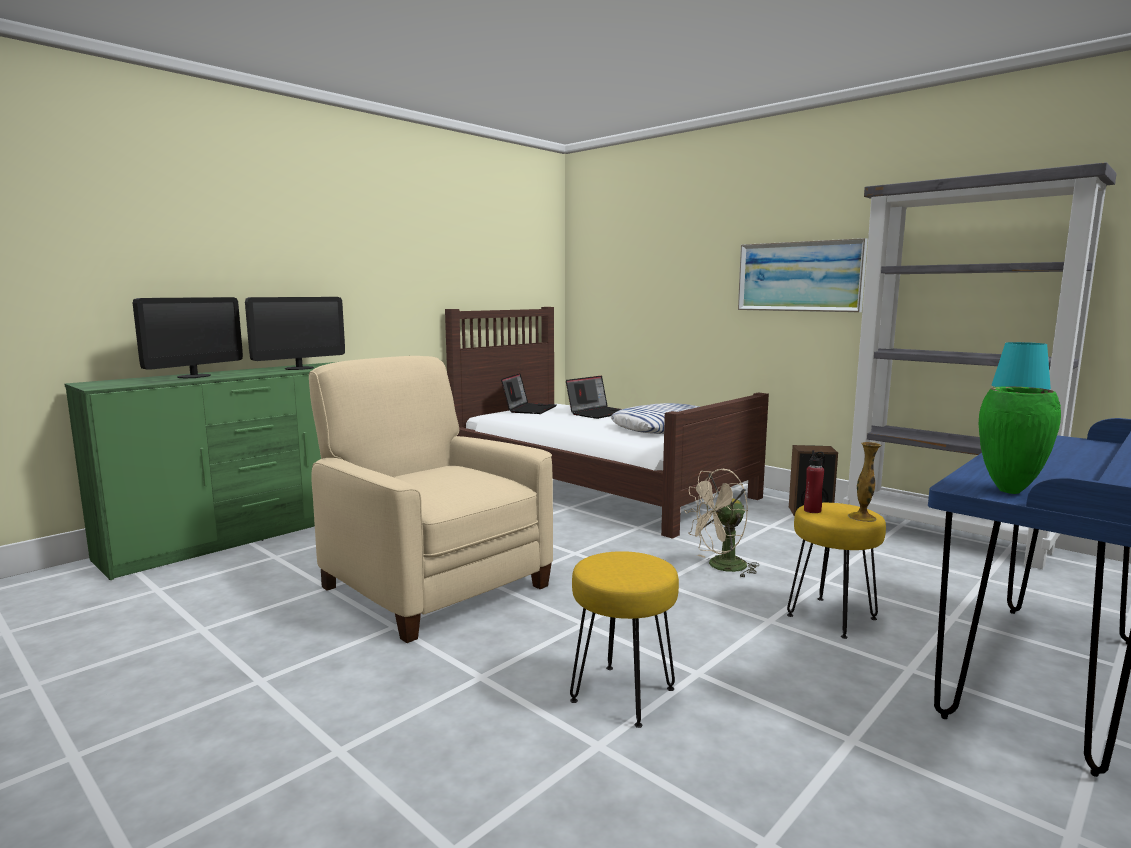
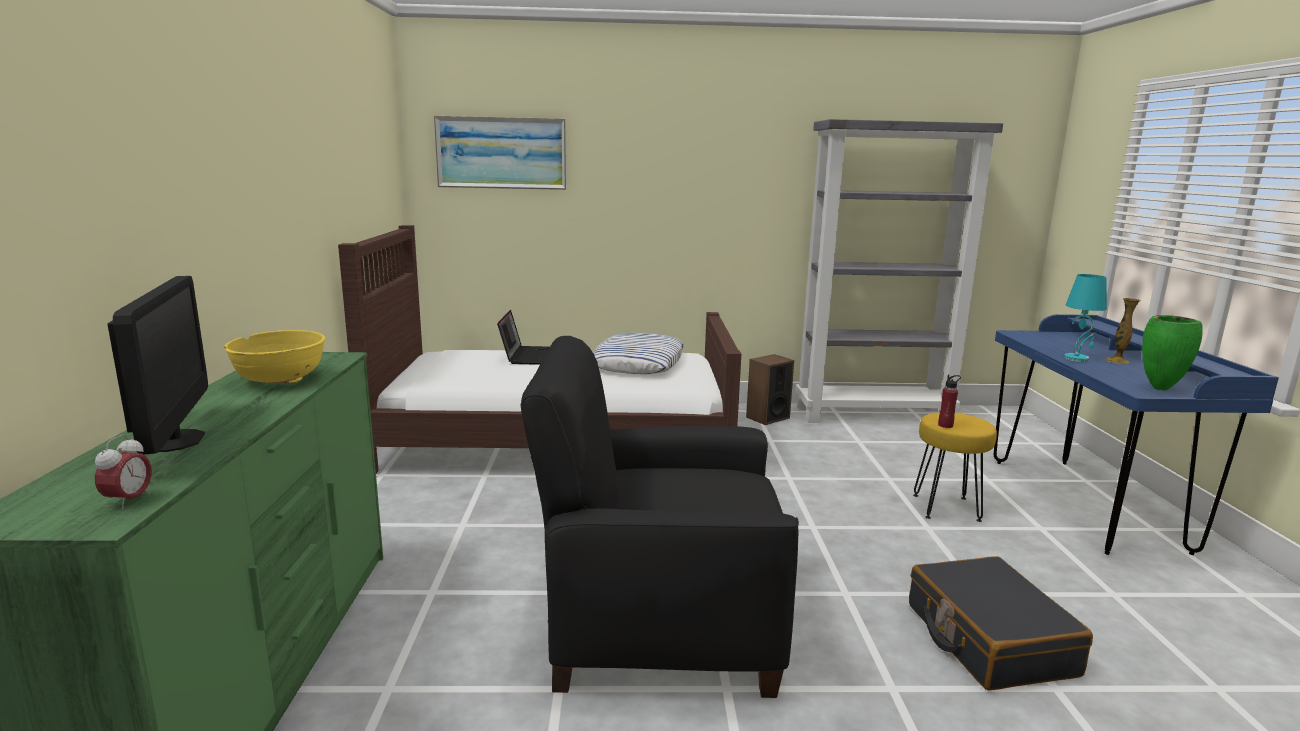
camera: 45 degrees left, 5 degrees up
(122, 385) = (129, 501): none -> alarm clock
(299, 368) = (280, 380): monitor -> yellow bowl
(433, 586) = (659, 623): beige armchair -> black armchair
(529, 409) = (439, 365): laptop -> none
(623, 695) = (988, 639): yellow stool -> black suitcase
(720, 567) = (816, 493): beige fan -> none
(799, 276) = (726, 194): picture -> picture (501, 153)
(862, 517) = (978, 422): vase -> vase (1117, 361)

